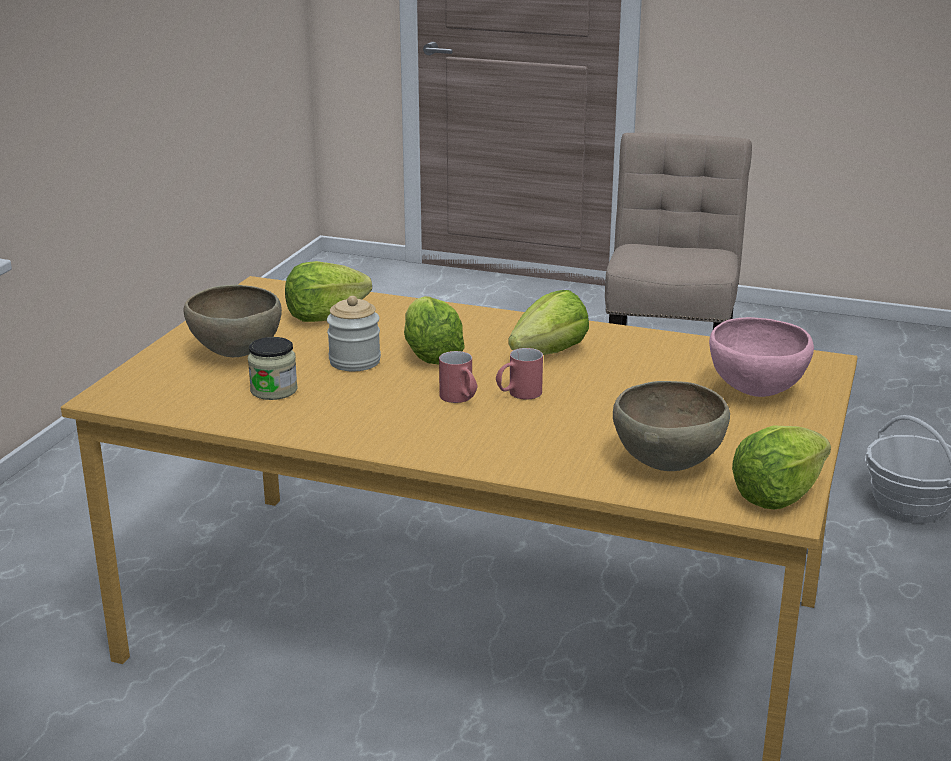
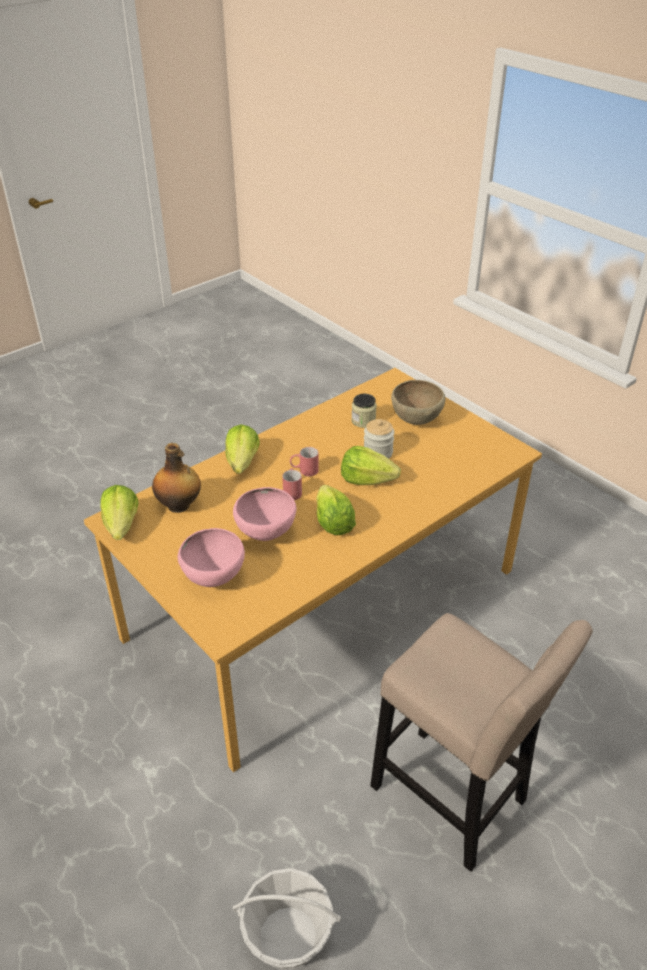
camera: 120 degrees right, 15 degrees up
(325, 316) = (451, 461): lettuce -> lettuce (242, 462)
(630, 386) = (266, 534): none -> pink bowl
(667, 465) = (179, 506): brown bowl -> bottle

